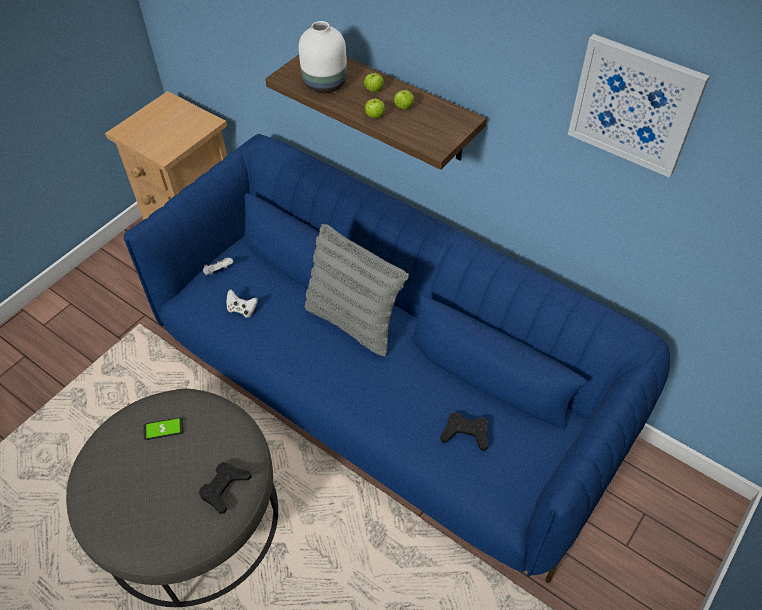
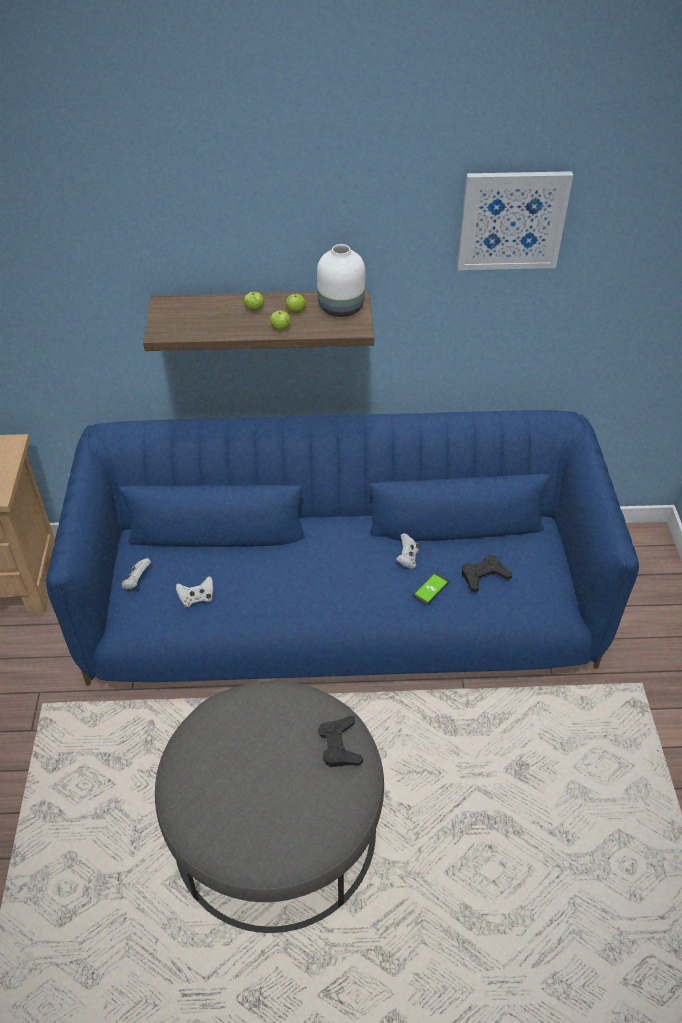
camera: 40 degrees left, 5 degrees down
(163, 429) = (232, 739): phone -> phone (431, 589)
(324, 83) = (204, 323): white vase -> white vase (339, 308)
(355, 322) = (312, 548): grey pillow -> none
(417, 378) = (407, 559): none -> white game controller

